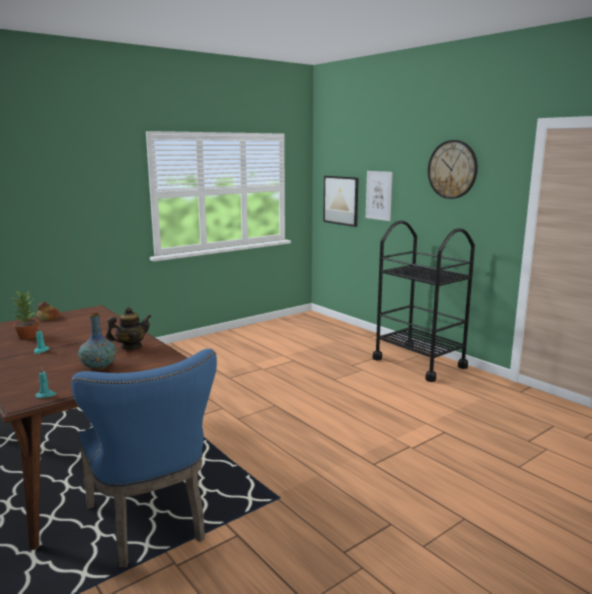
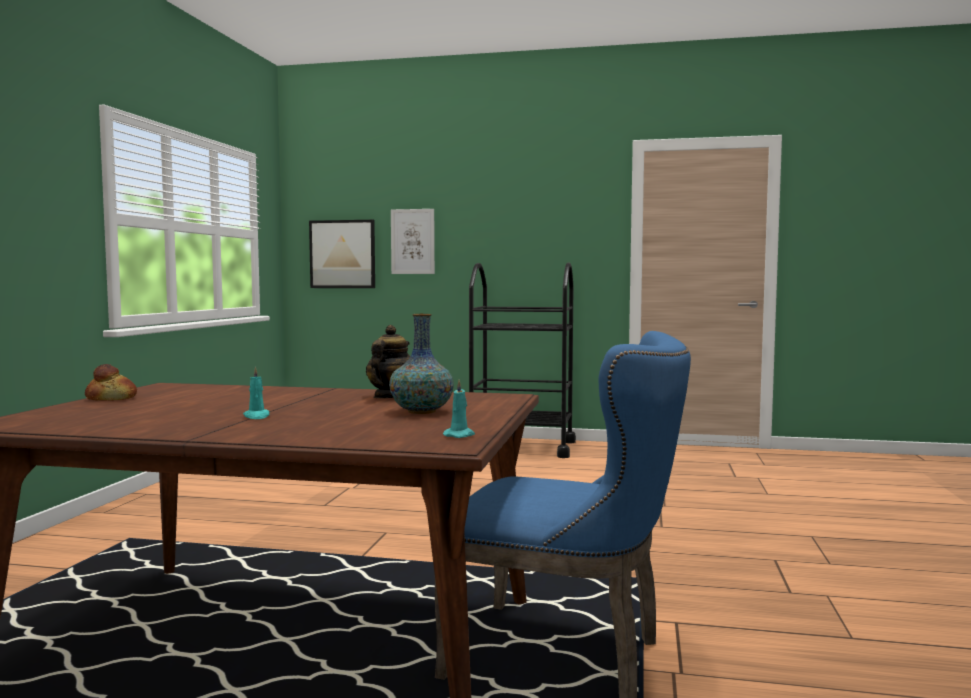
camera: 40 degrees left, 10 degrees down
(28, 336) = (159, 412): potted plant -> none
(452, 169) = (527, 201): wall clock -> none

